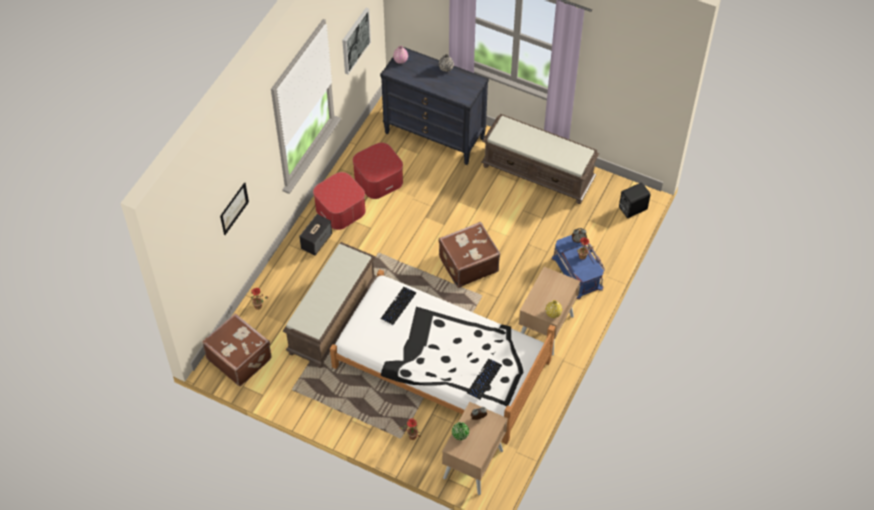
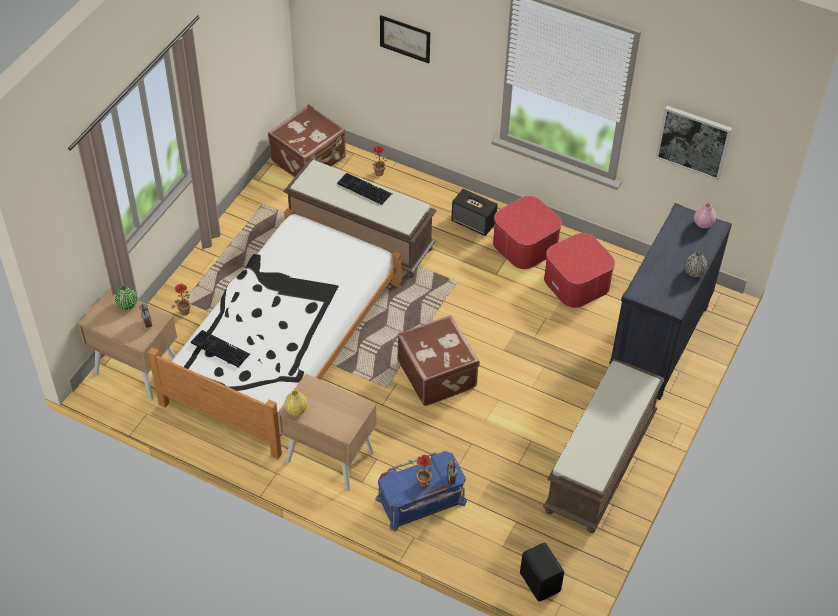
camera: 90 degrees right, 5 degrees down
(398, 306) = (340, 268): keyboard -> keyboard (364, 189)

